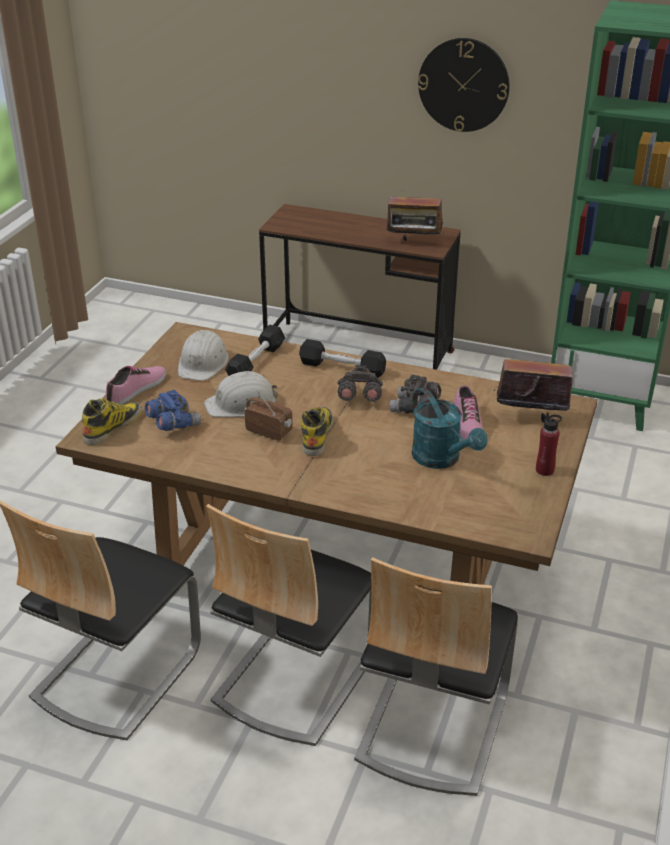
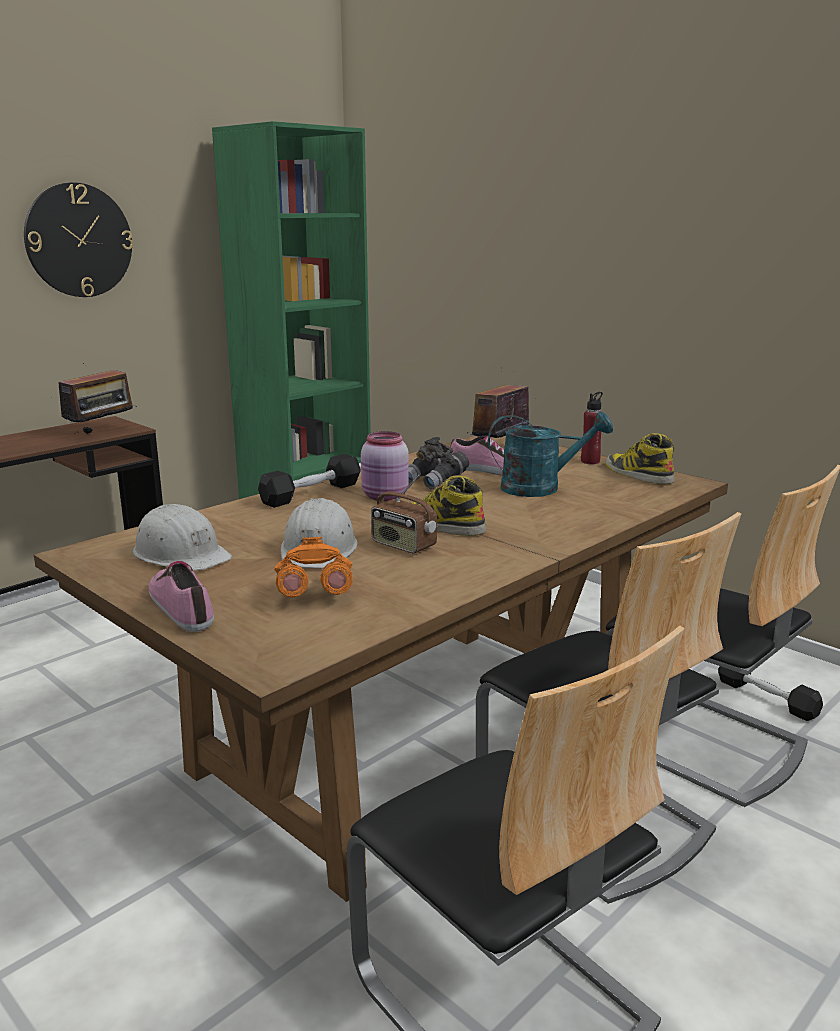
camera: 65 degrees left, 15 degrees down
(112, 427) = (264, 639): boot -> boot (637, 474)
(173, 424) = (313, 596): blue binoculars -> orange binoculars
(256, 362) = (231, 527): black dumbbell -> black dumbbell (766, 698)
(269, 431) = (403, 545): radio -> radio turned 105 degrees counterclockwise
(359, 398) = (385, 497): grey binoculars -> pink jar

